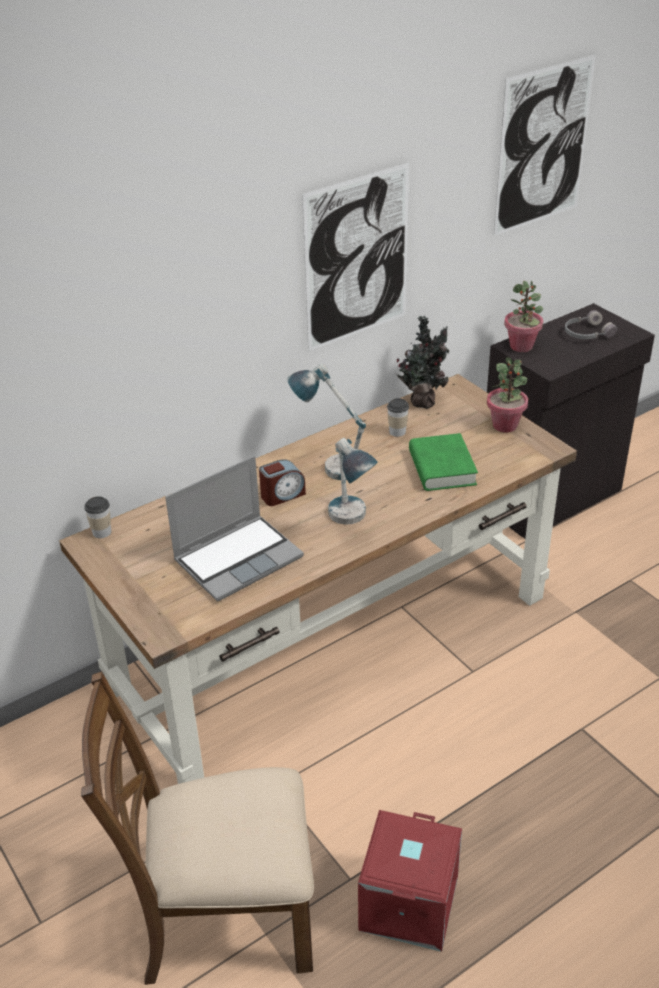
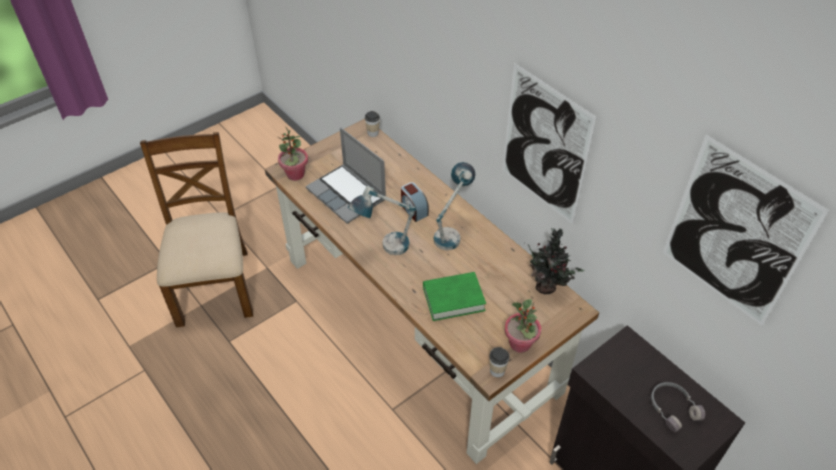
camera: 85 degrees right, 10 degrees up
(397, 431) = (500, 271): cup -> cup (497, 371)
(407, 902) = (210, 369): red storage box -> none
(521, 346) = (630, 349): potted plant -> potted plant (295, 174)

